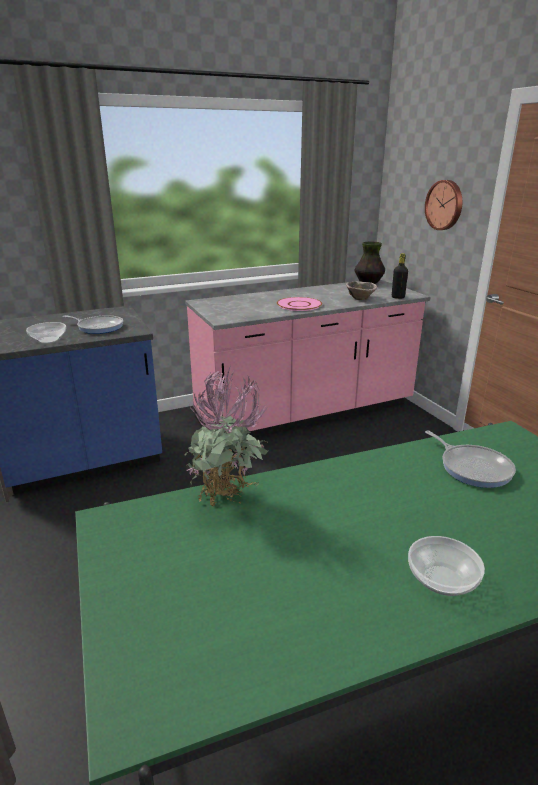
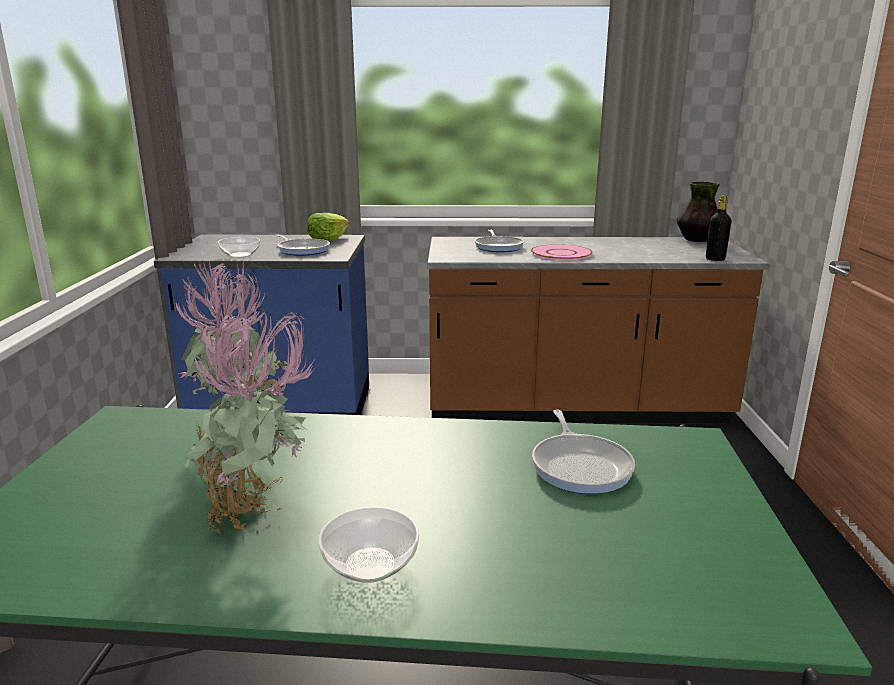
camera: 25 degrees right, 5 degrees down
(105, 313) = (327, 239): none -> lettuce
(248, 304) = (498, 246): none -> frying pan
(305, 413) = (575, 408): pink counter -> brown counter
(330, 572) = (258, 519): none -> potted plant
(360, 298) = (656, 255): bowl -> none
(445, 205) = (801, 128): wall clock -> none

